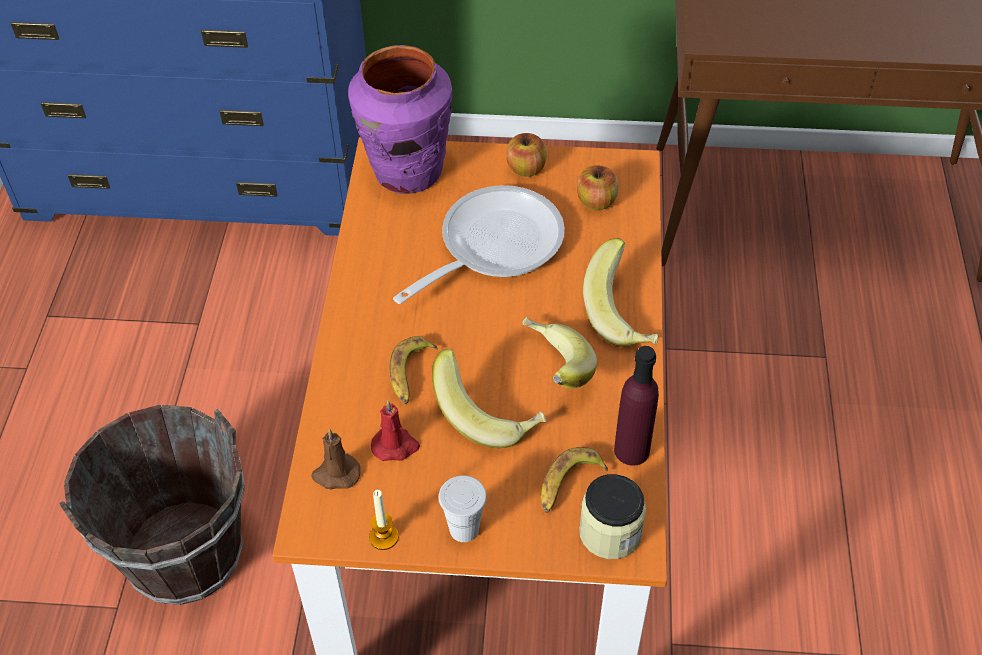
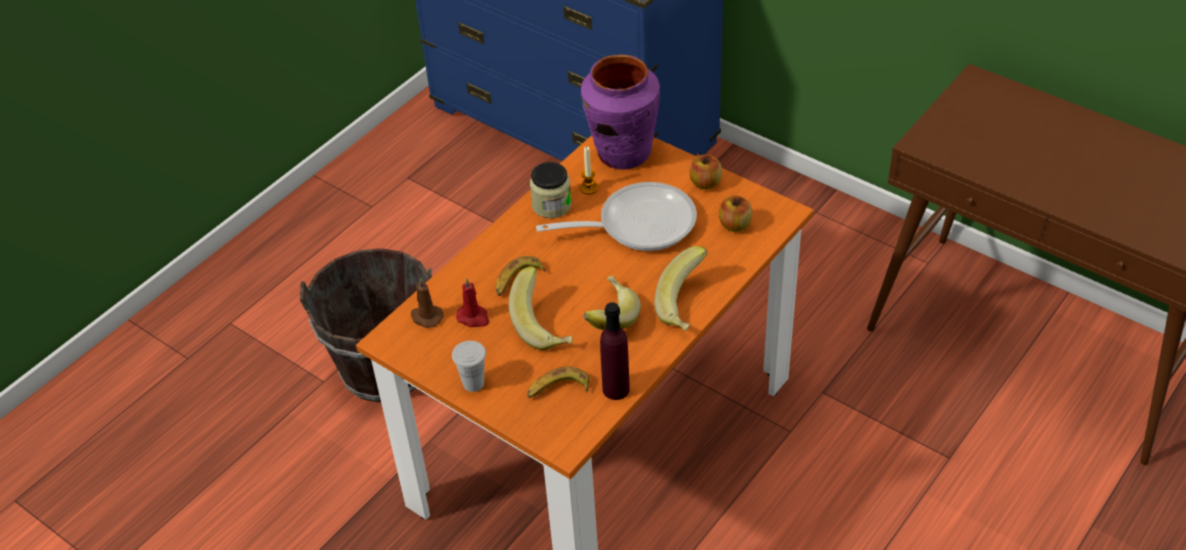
camera: 35 degrees right, 5 degrees down
(384, 537) = (424, 365): candle -> candle (589, 188)
(610, 532) = (559, 429): jar -> jar (551, 205)

